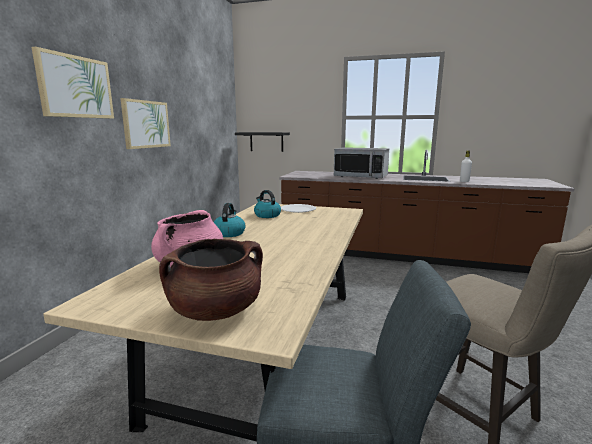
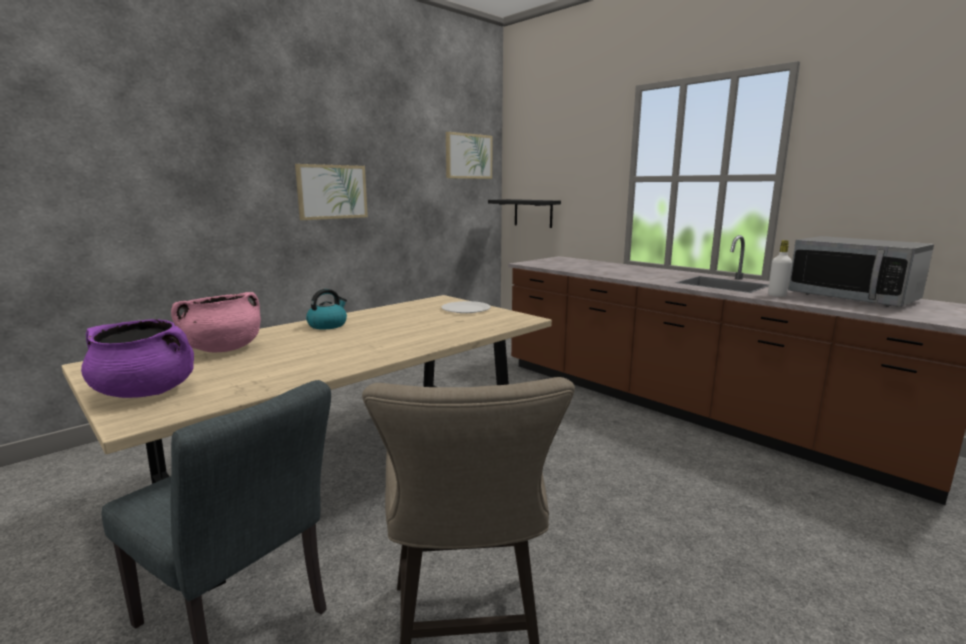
camera: 30 degrees right, 0 degrees up
(76, 87) = (235, 155): picture -> picture (468, 156)
(216, 311) = (146, 392): brown cooking pot -> purple cooking pot
(267, 215) = (413, 311): kettle -> none
(361, 177) = (621, 272): microwave -> microwave (852, 298)

